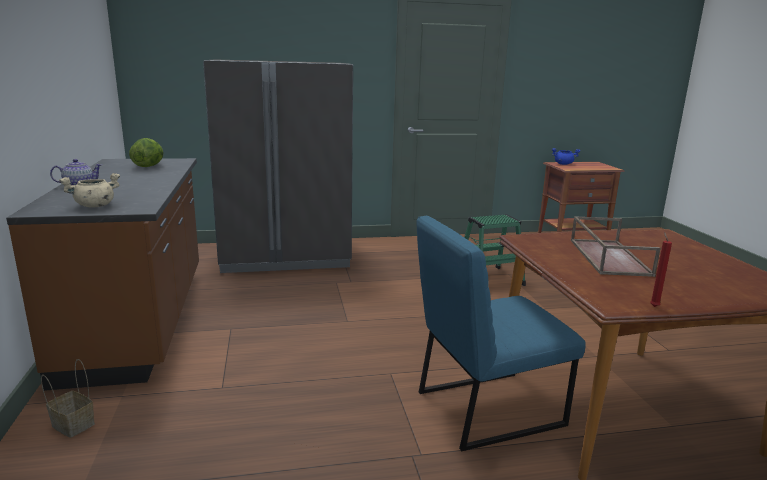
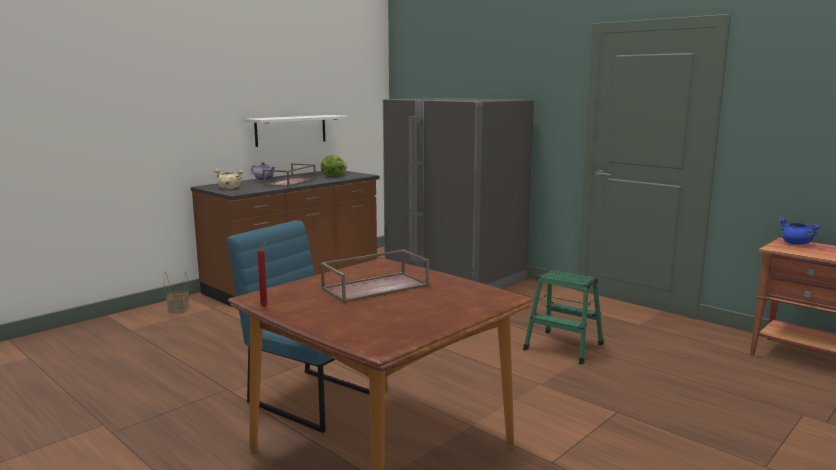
camera: 55 degrees right, 5 degrees down
(66, 106) = (291, 130): none -> white shelf
(137, 182) = (290, 182): none -> brown tray

